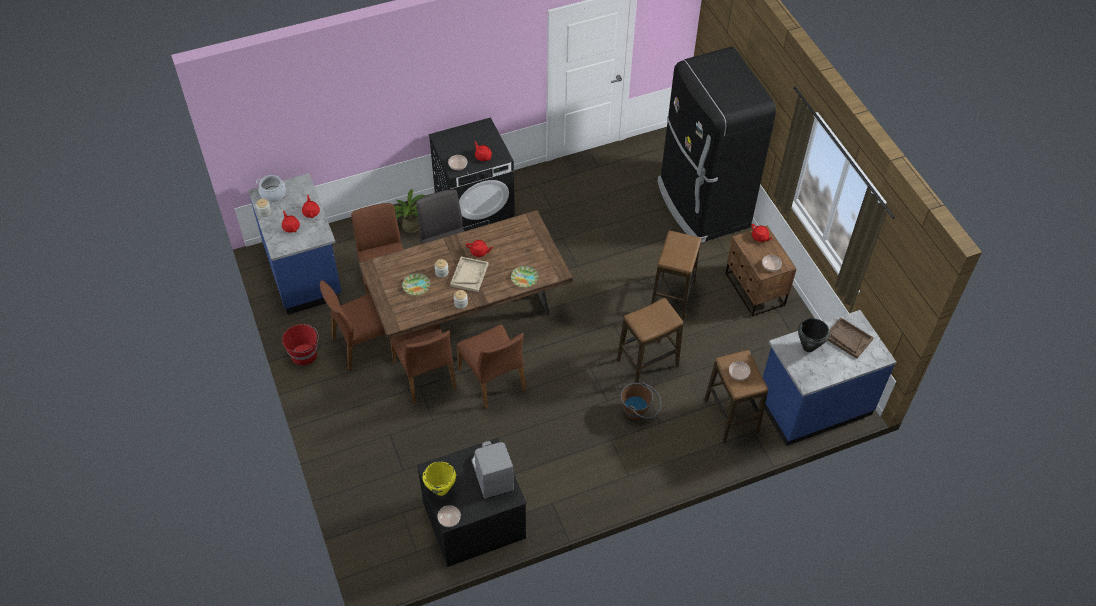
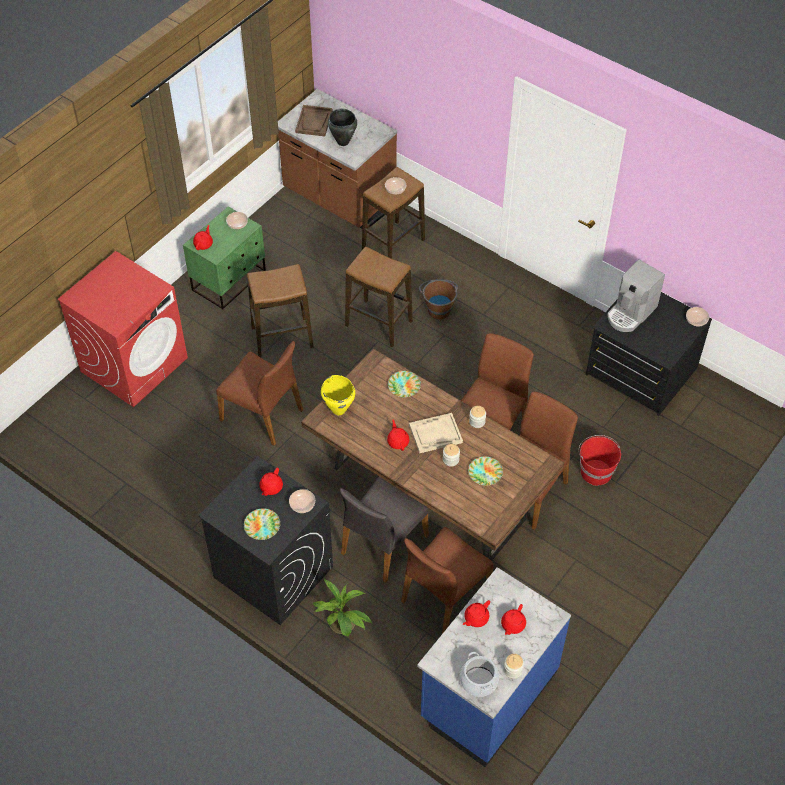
camera: 120 degrees left, 0 degrees up
(304, 354) = (591, 618): red bucket -> red bucket (595, 471)
(365, 344) = (534, 568): brown chair -> brown chair (263, 414)
(441, 490) = (677, 339): yellow cooking pot -> yellow cooking pot (339, 409)
(458, 141) = (262, 526): none -> plate
(701, 205) = (134, 364): black fridge -> red washing machine
(754, 290) = (230, 280): brown nightstand -> green nightstand
(813, 404) = (338, 198): blue counter -> brown counter

